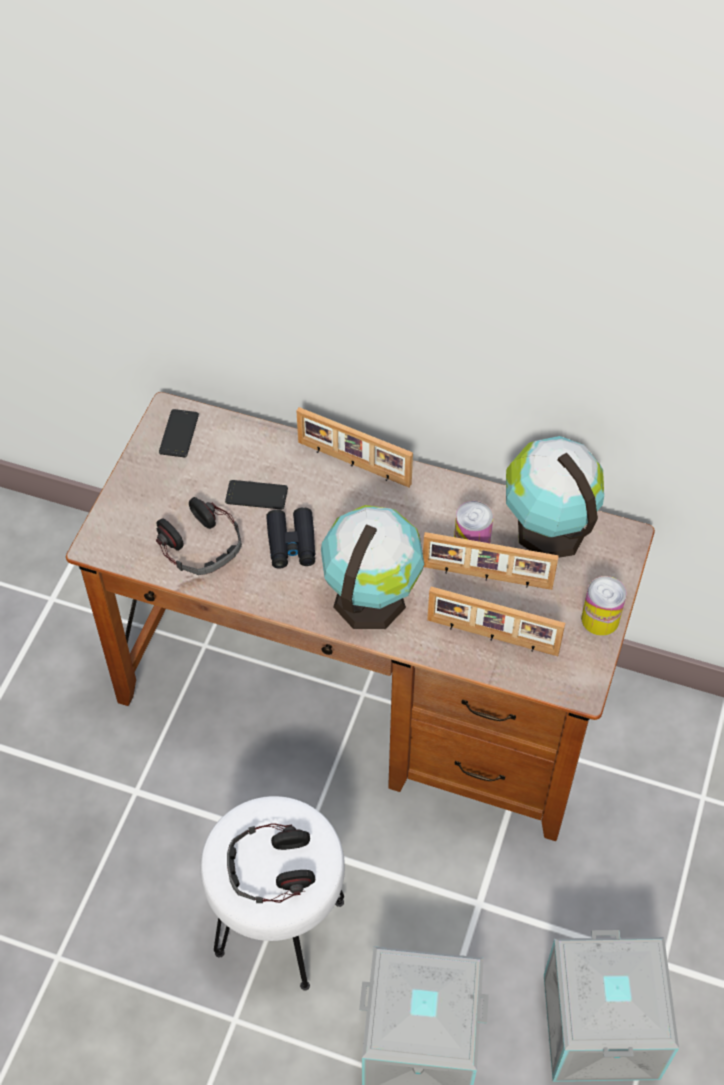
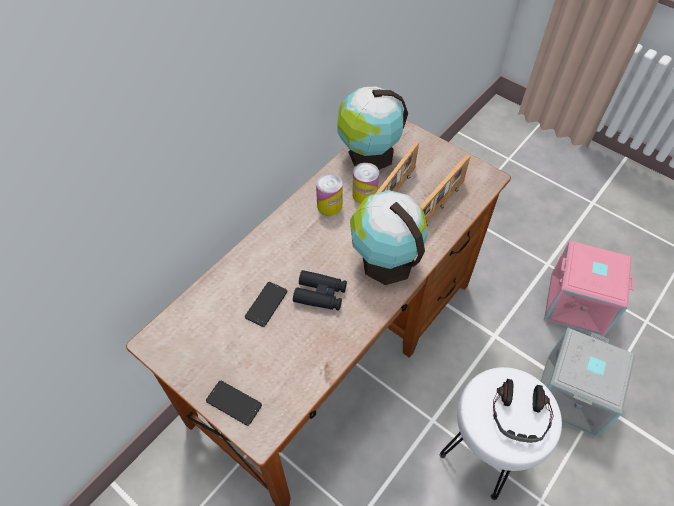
camera: 70 degrees left, 0 degrees up
(179, 434) = (178, 341): phone -> phone (234, 403)
(201, 544) = (294, 355): headphones -> none
(353, 464) = (268, 237): picture frame -> none
(600, 619) = (444, 153): can -> can (329, 205)
(603, 1027) = (577, 302): grey storage box -> pink storage box

